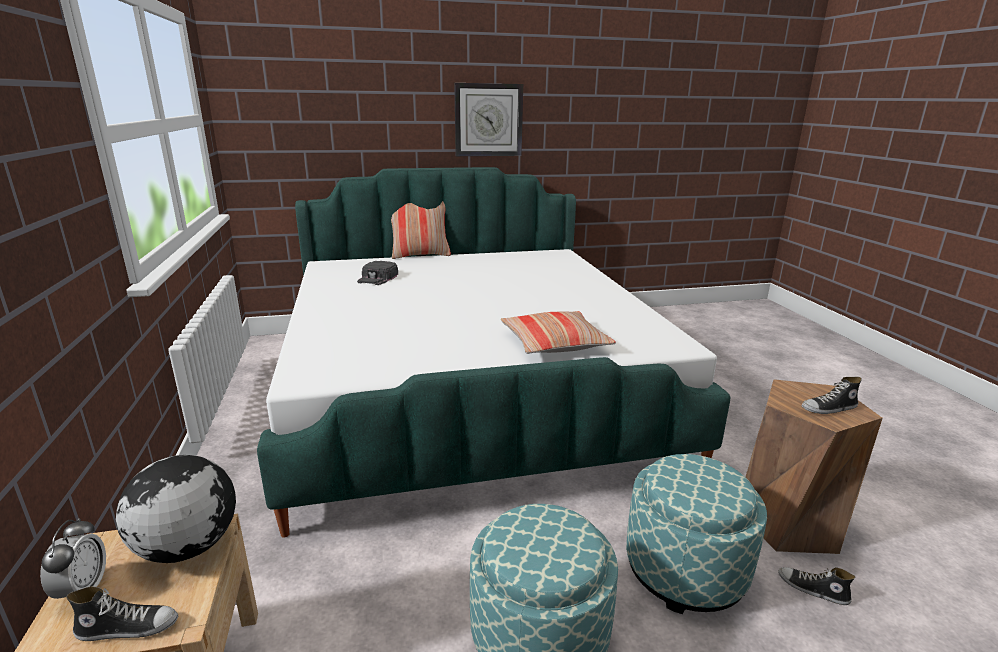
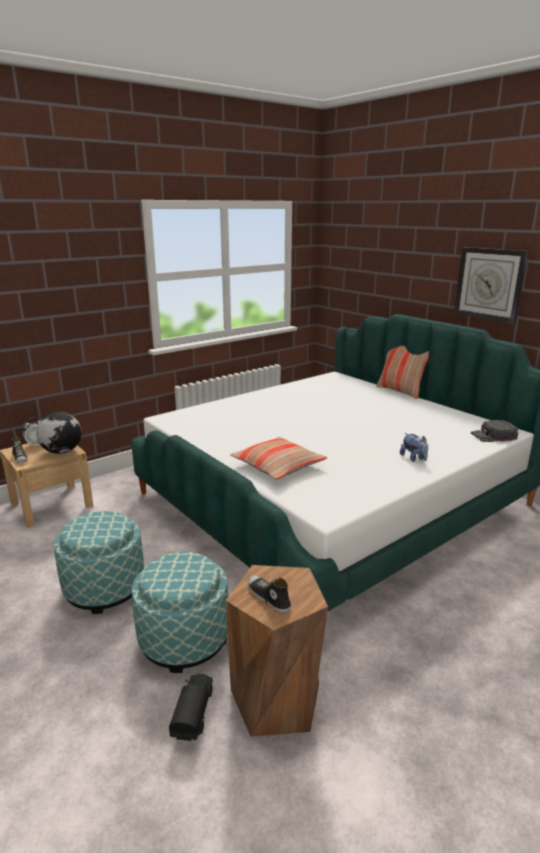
camera: 65 degrees right, 0 degrees up
(378, 278) = (330, 393): black cap -> black cap (493, 436)
(585, 290) = (414, 458): none -> plush toy
(812, 589) = (194, 714): shoe -> toy truck

